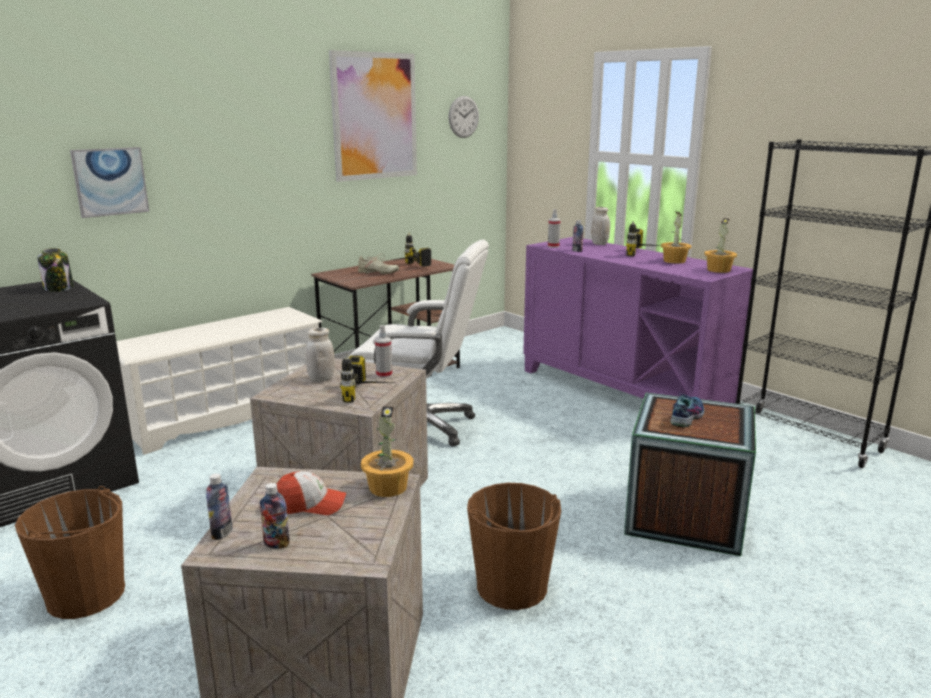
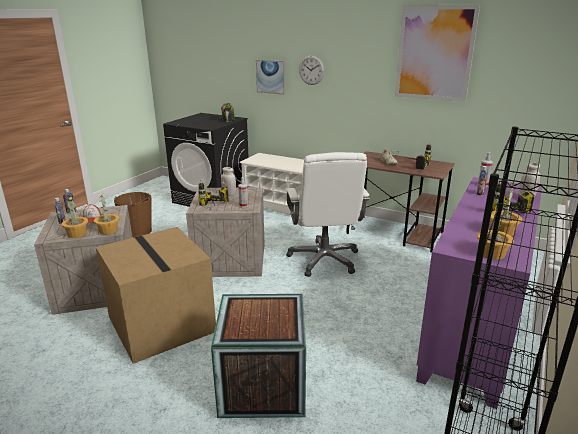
camera: 70 degrees right, 5 degrees up
(372, 522) = (77, 234): none -> potted plant
(463, 117) = (531, 59): wall clock -> wall clock (311, 70)
(512, 587) = (159, 324): brown bucket -> cardboard box
(686, 417) = (262, 313): shoe -> none

